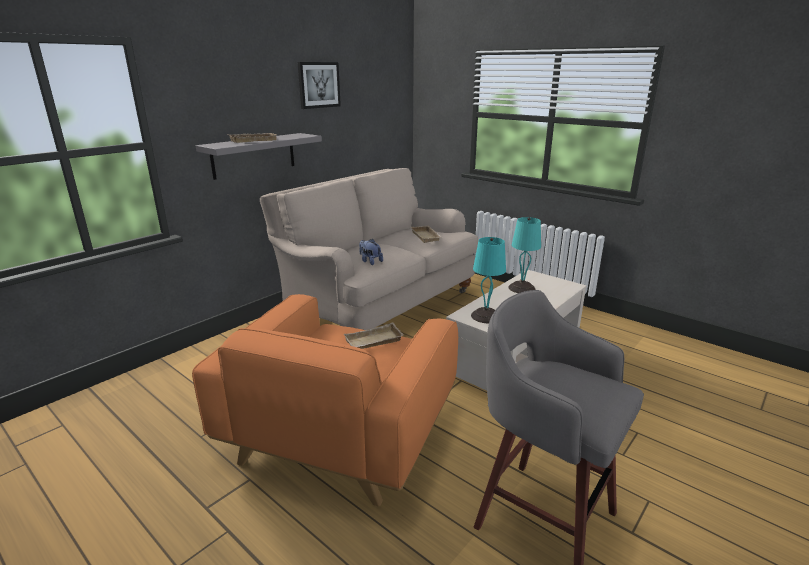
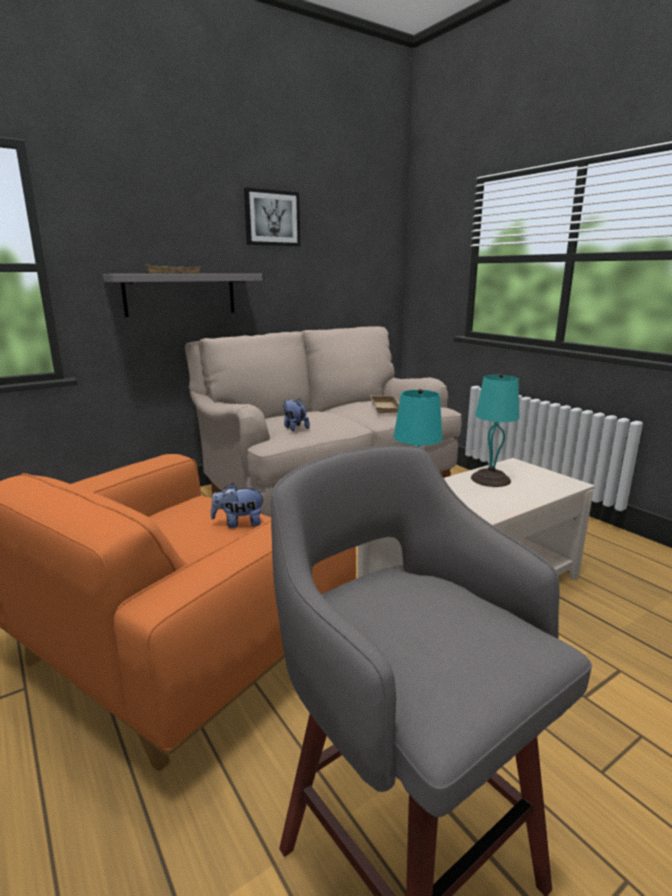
camera: 15 degrees right, 5 degrees down
(373, 342) = (239, 523): beige tray -> plush toy

